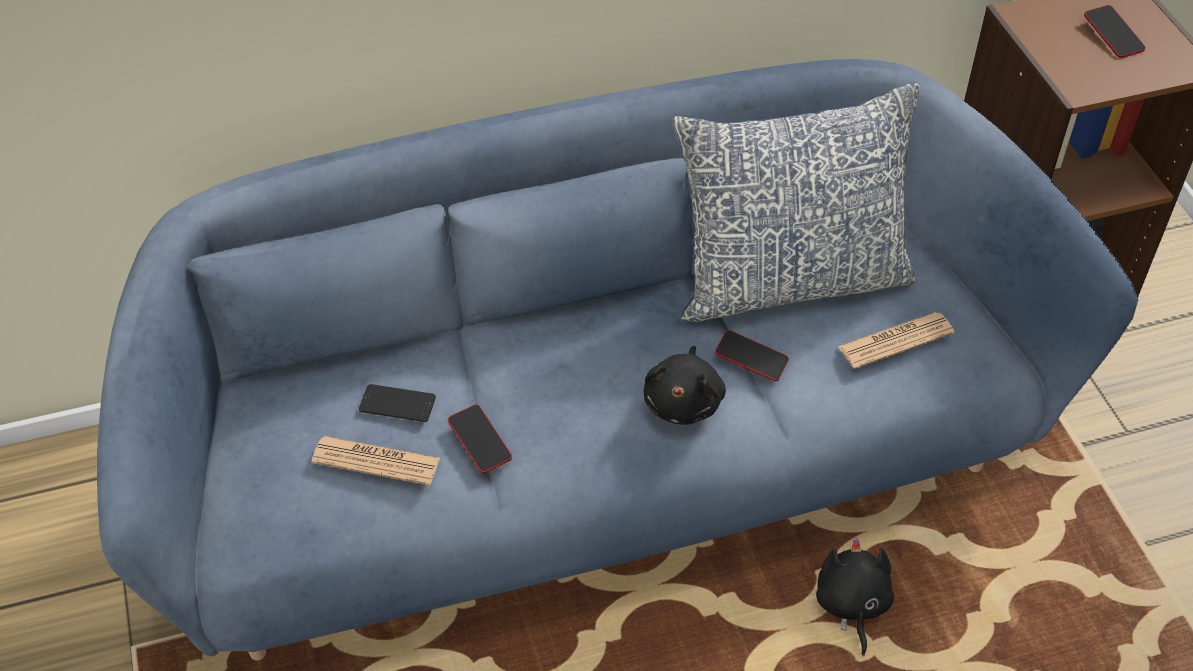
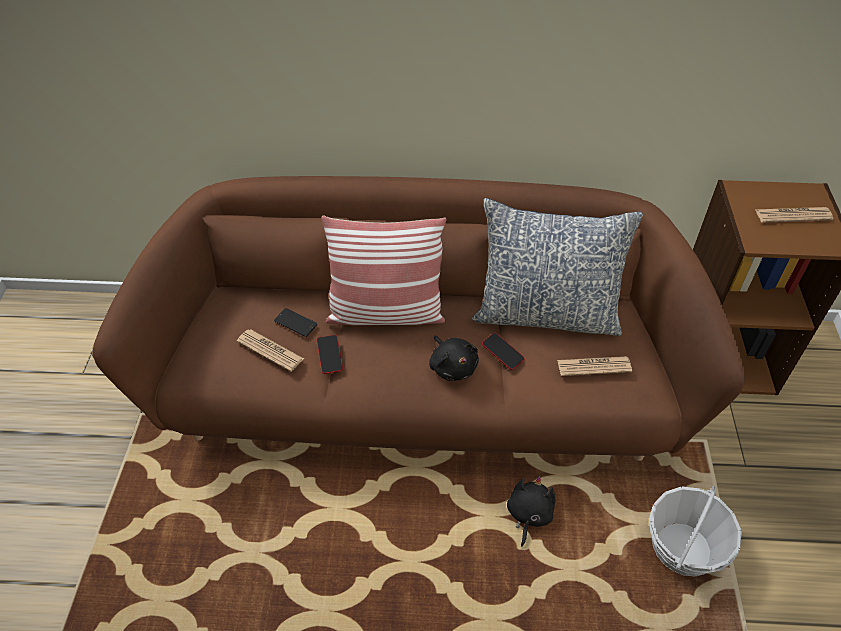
camera: 20 degrees right, 0 degrees up
(538, 346) = (385, 313): none -> pillow
(597, 461) = (420, 388): blue sofa -> brown sofa
(683, 402) = (452, 366): black plush toy -> black plush toy turned 60 degrees counterclockwise
(1090, 581) = (682, 548): none -> basket
(1113, 35) = (793, 215): phone -> newspaper

